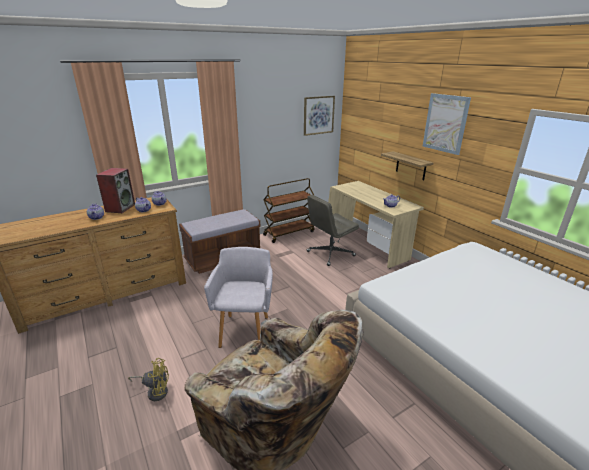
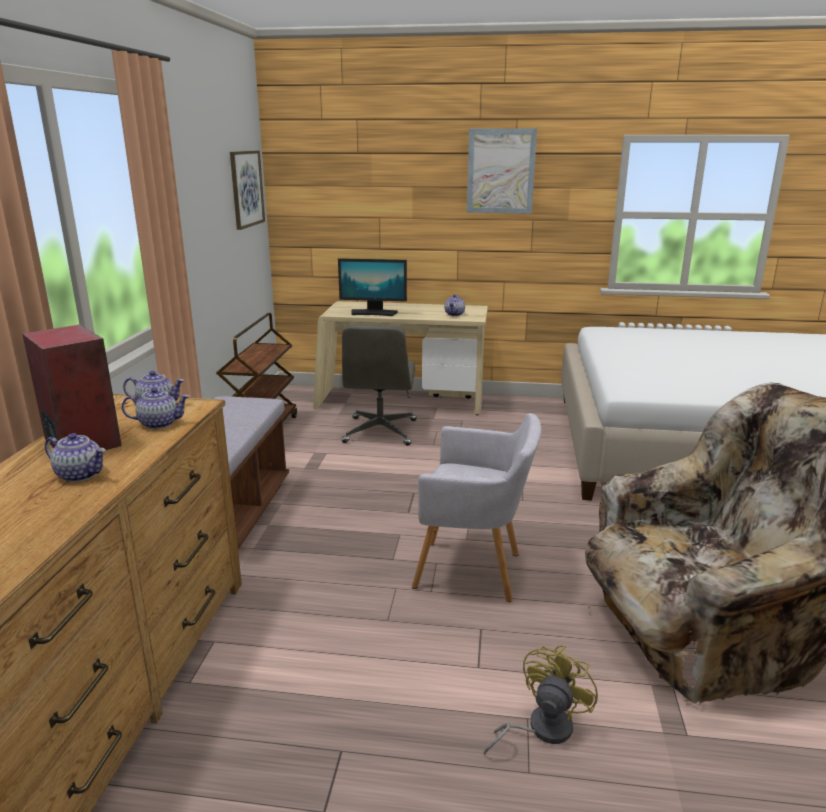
camera: 50 degrees left, 5 degrees down
(245, 329) = (474, 571): grey armchair -> grey armchair turned 150 degrees clockwise
(355, 192) = (373, 313): none -> monitor
(411, 166) = (447, 248): shelf -> none

